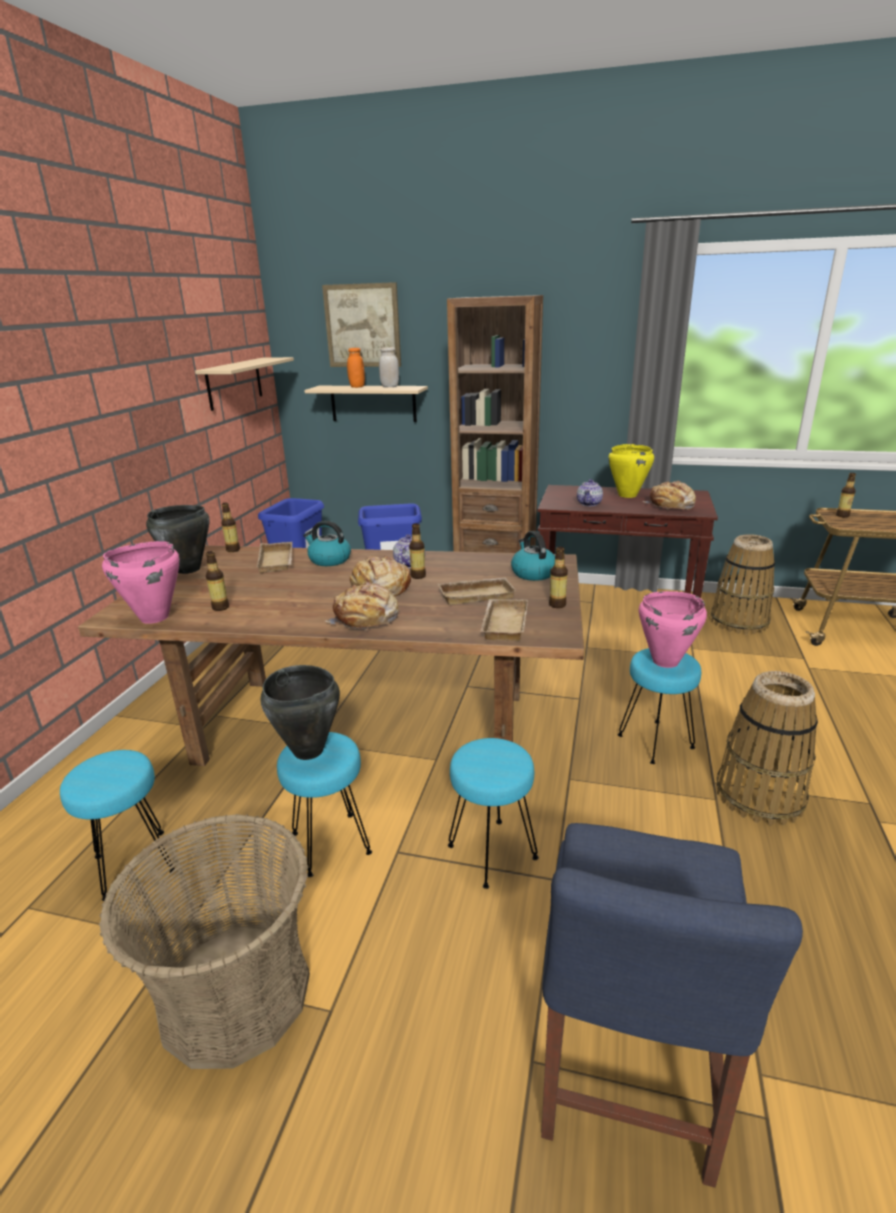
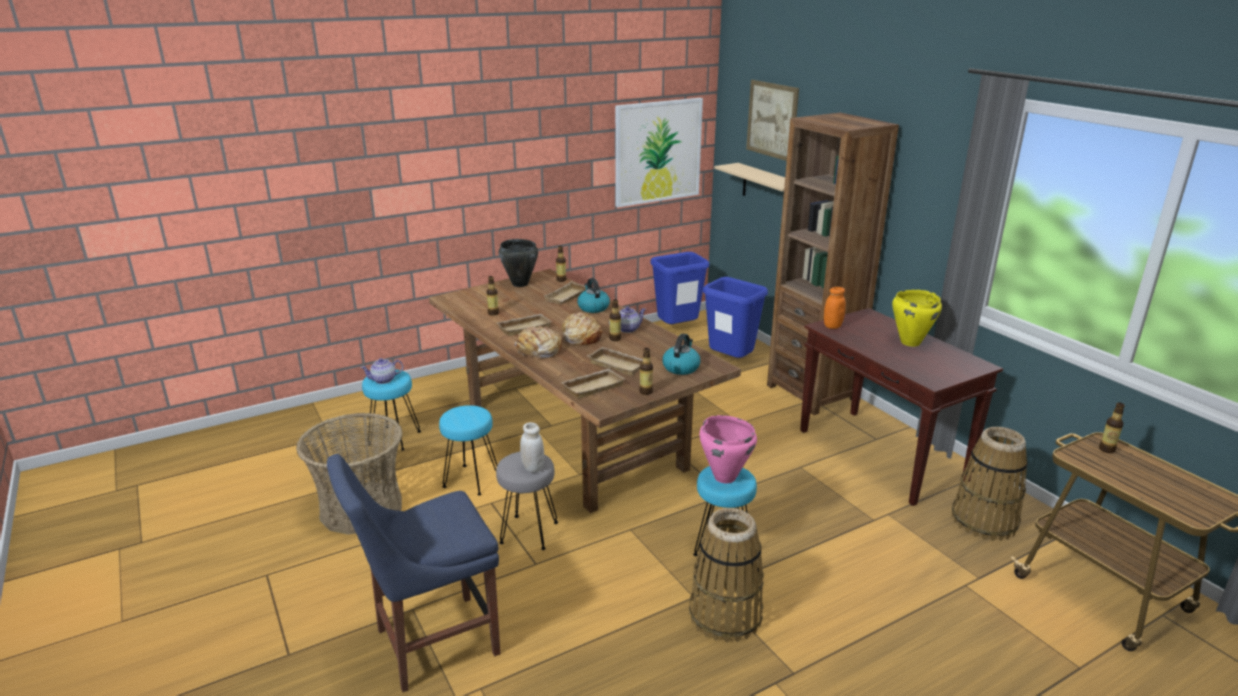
camera: 45 degrees right, 0 degrees up
(154, 617) = (460, 306): pink cooking pot -> none
(234, 383) = (657, 151): beige shelf -> picture
(294, 605) = (524, 327): none -> beige tray
(308, 751) = (462, 413): black cooking pot -> none
(357, 387) = (755, 172): orange jar -> orange jar (832, 326)
(390, 387) = (776, 178): white jar -> white jar (533, 468)
(491, 853) = (528, 532): turquoise stool -> grey stool
(589, 503) = (855, 337): teapot -> teapot (384, 380)
(671, 506) = (921, 366): bread -> none

